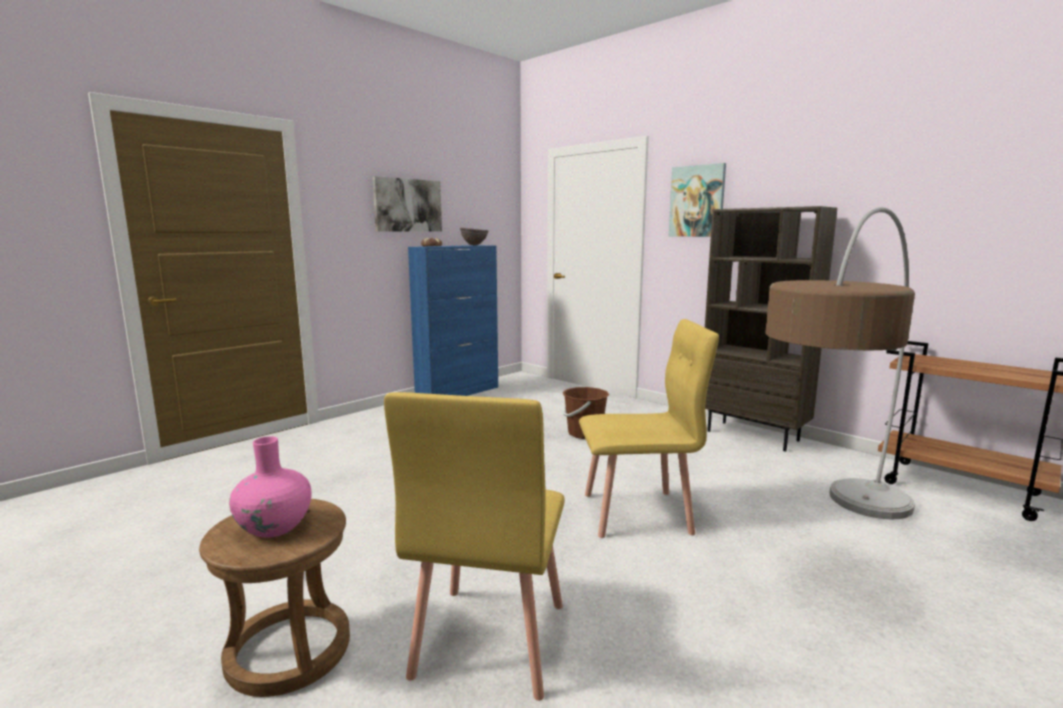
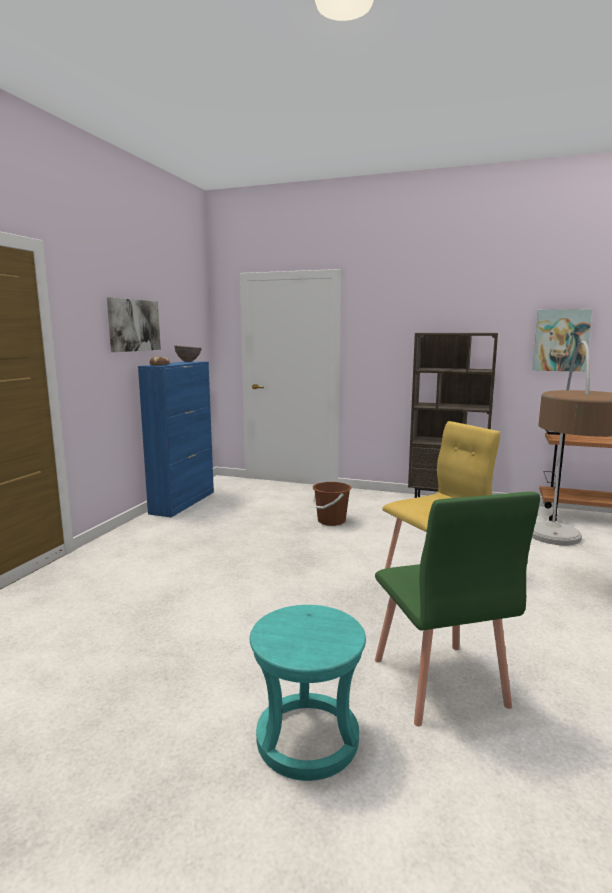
camera: 25 degrees left, 0 degrees up
(274, 527) = (306, 632): pink vase -> none
(289, 651) = (308, 739): brown stool -> turquoise stool
(489, 639) = (438, 683): yellow chair -> green chair
(697, 201) = (387, 324): picture -> picture (561, 340)

